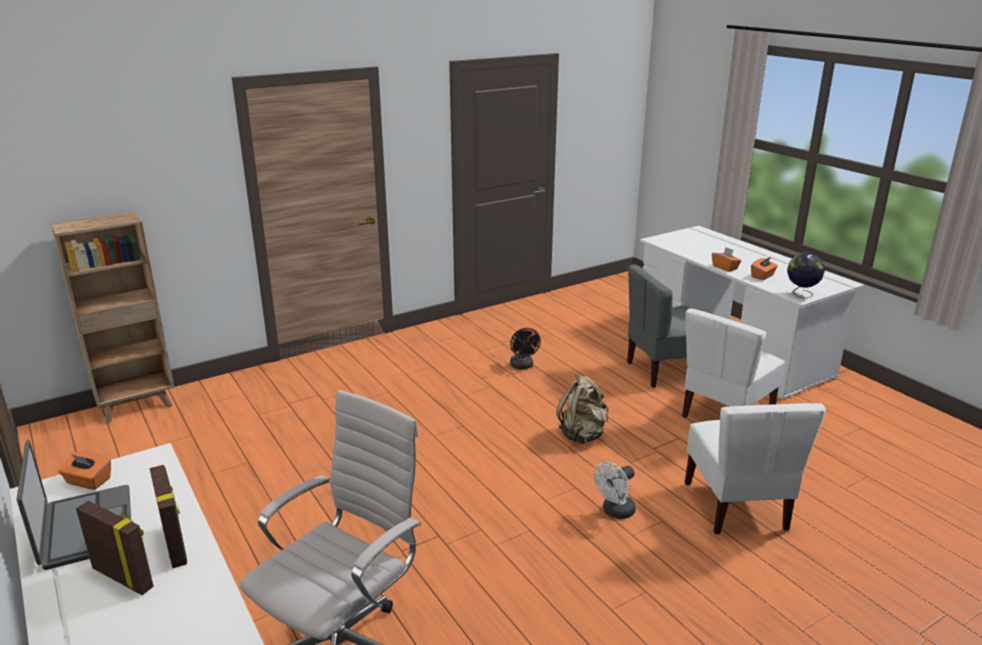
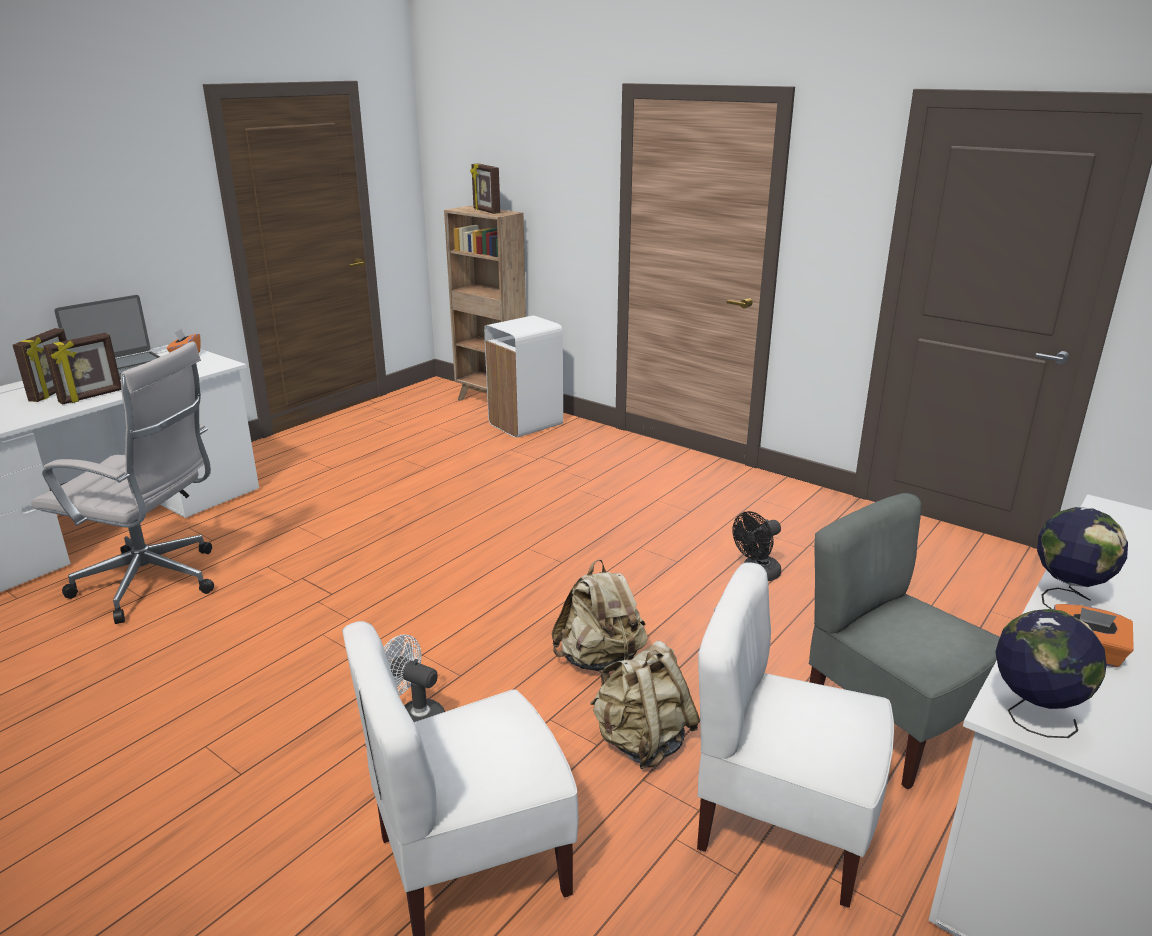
camera: 70 degrees right, 0 degrees up
(101, 221) = (486, 211): none -> picture frame
(215, 398) = (526, 425): none -> white trash can
(659, 437) = (642, 742): none -> beige backpack
(725, 267) = (1066, 598): orange tissue box -> globe

